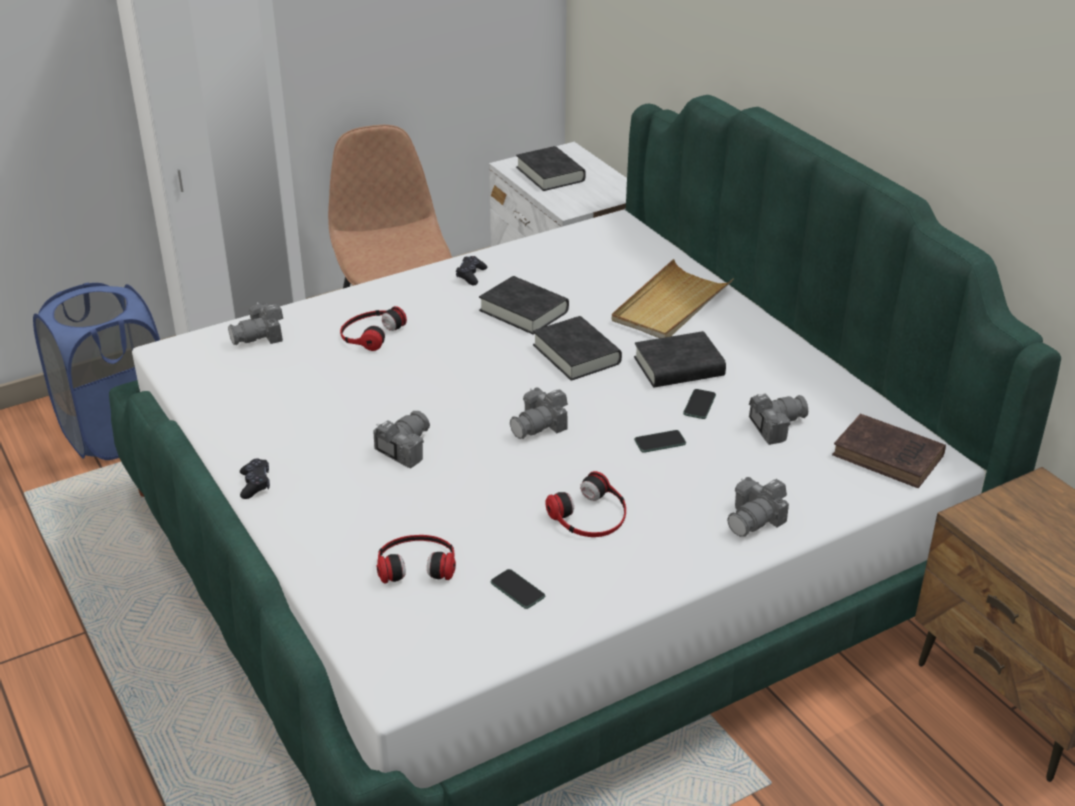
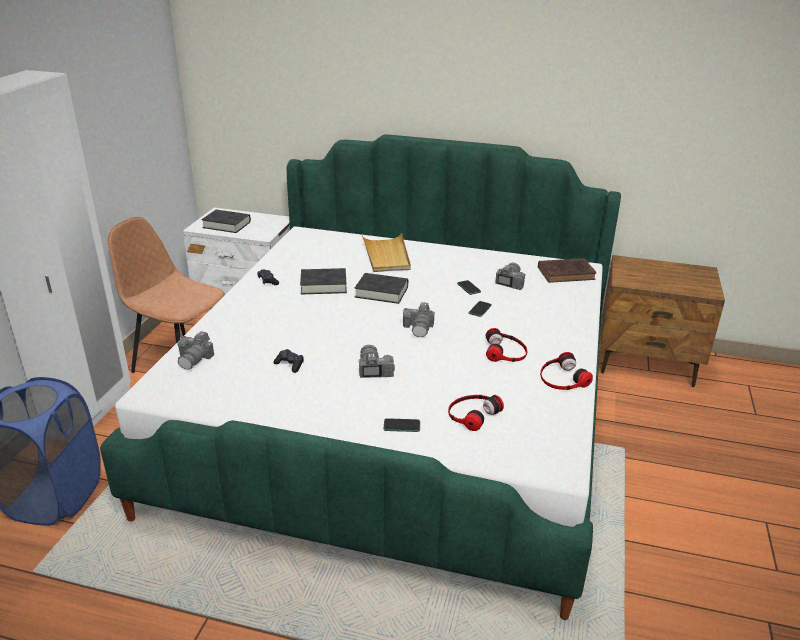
camera: 45 degrees left, 5 degrees down
(255, 484) = (326, 428): black game controller -> black game controller (290, 365)
(370, 333) = (260, 329): headphones -> headphones (562, 378)
(517, 590) = (533, 397): phone -> phone (402, 426)
(679, 367) = (434, 277): black book -> none
(755, 519) = (565, 319): camera -> none

